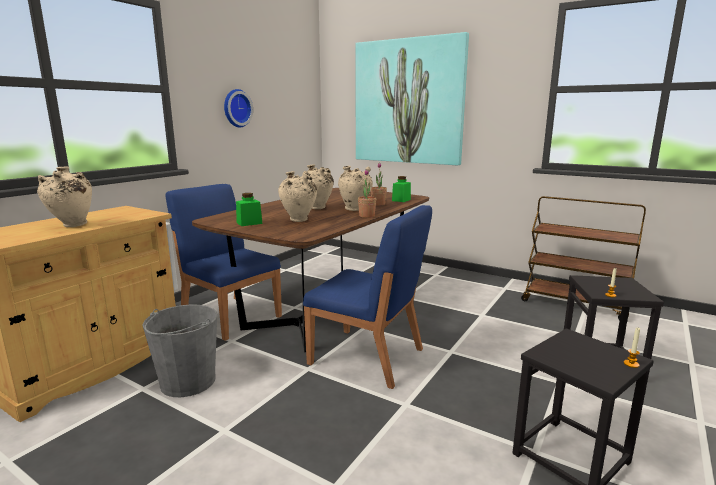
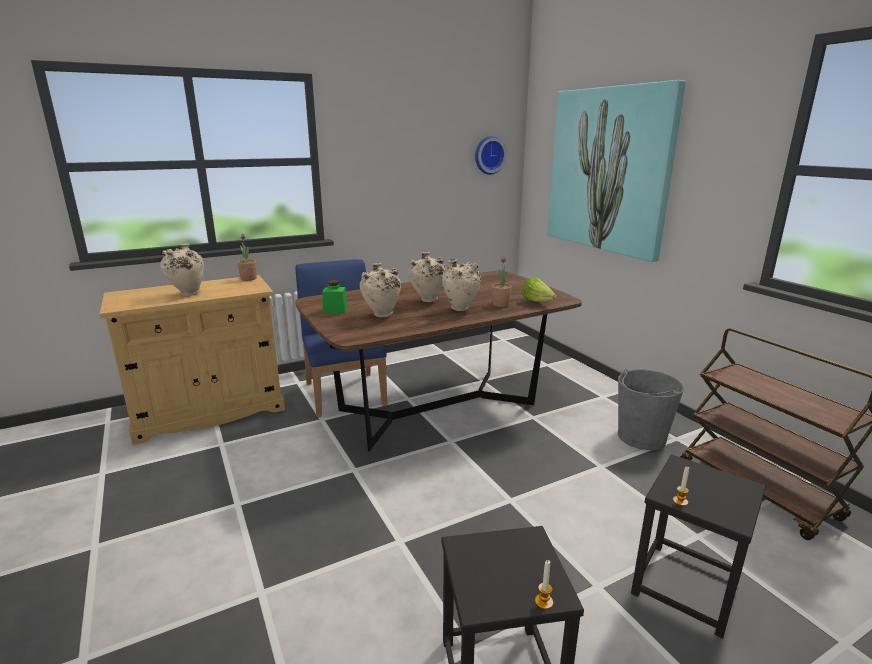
camera: 30 degrees right, 5 degrees up
(187, 382) = (254, 449): grey bucket -> grey bucket (641, 437)
(236, 108) = (399, 175): wall clock -> wall clock (489, 155)
(367, 216) = (457, 321): potted plant -> potted plant (248, 279)
(367, 357) = (418, 476): blue chair -> none
(401, 200) = (538, 302): green jar -> lettuce

